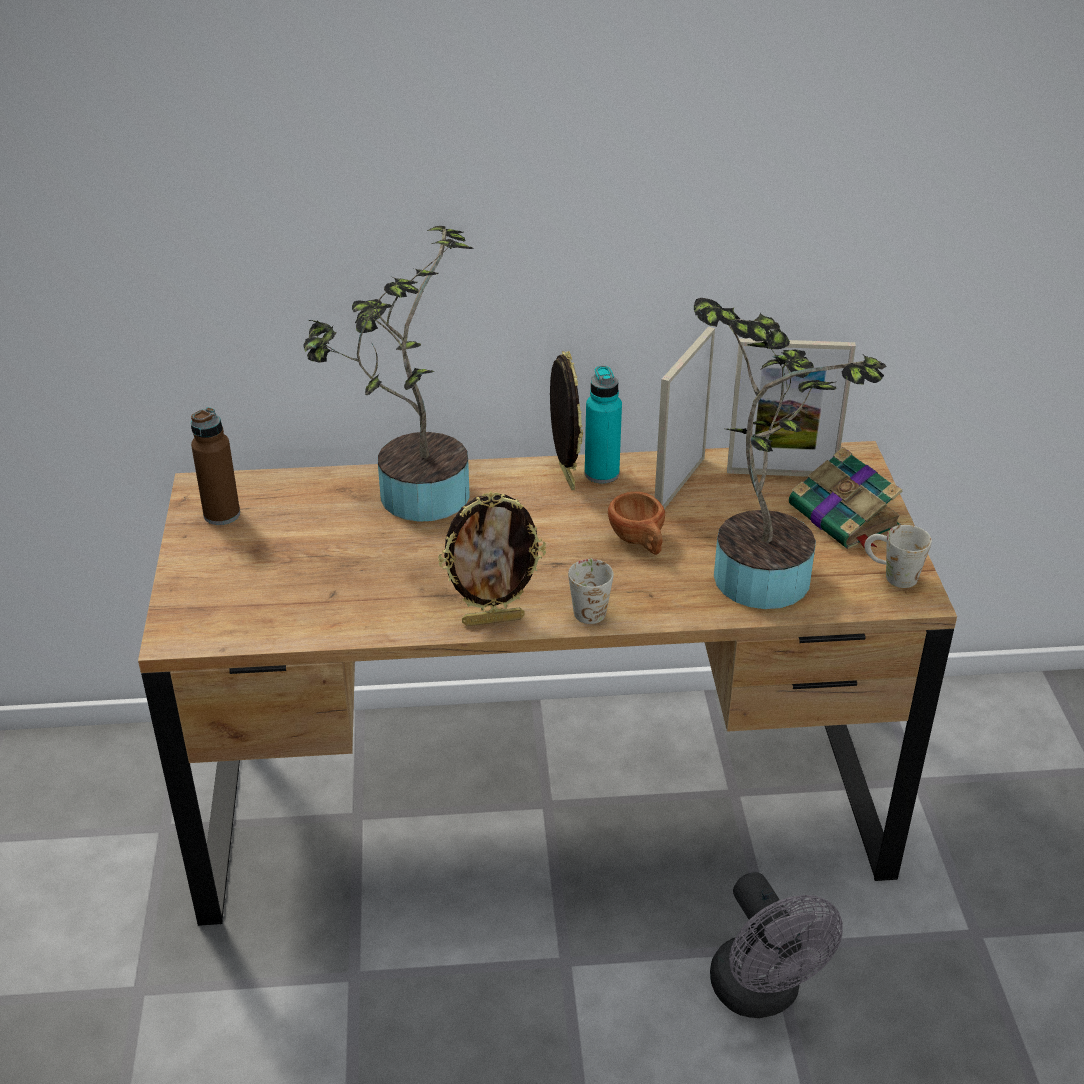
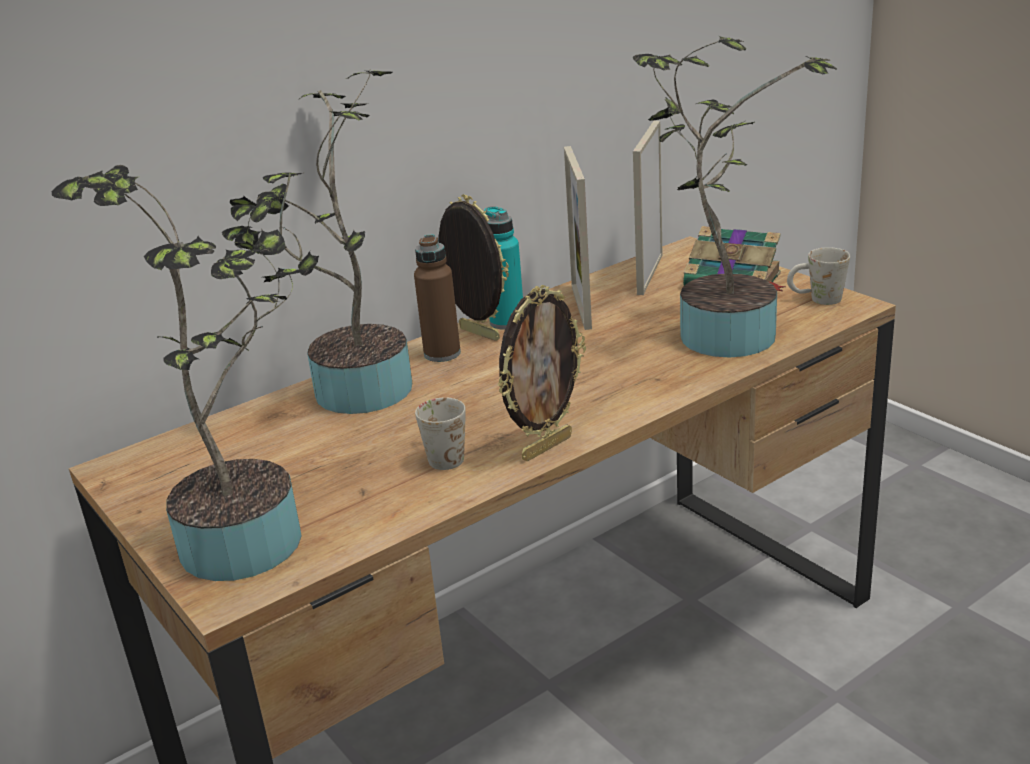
camera: 30 degrees left, 10 degrees down
(222, 514) = (163, 479): brown bottle -> brown bottle (442, 354)
(231, 594) = (251, 534): none -> potted plant
(589, 606) = (617, 405): white mug -> white mug (440, 455)
(639, 542) = (599, 350): brown cup -> none
(762, 994) = (867, 736): grey fan -> none
(781, 473) = (650, 274): picture frame -> picture frame turned 135 degrees clockwise

